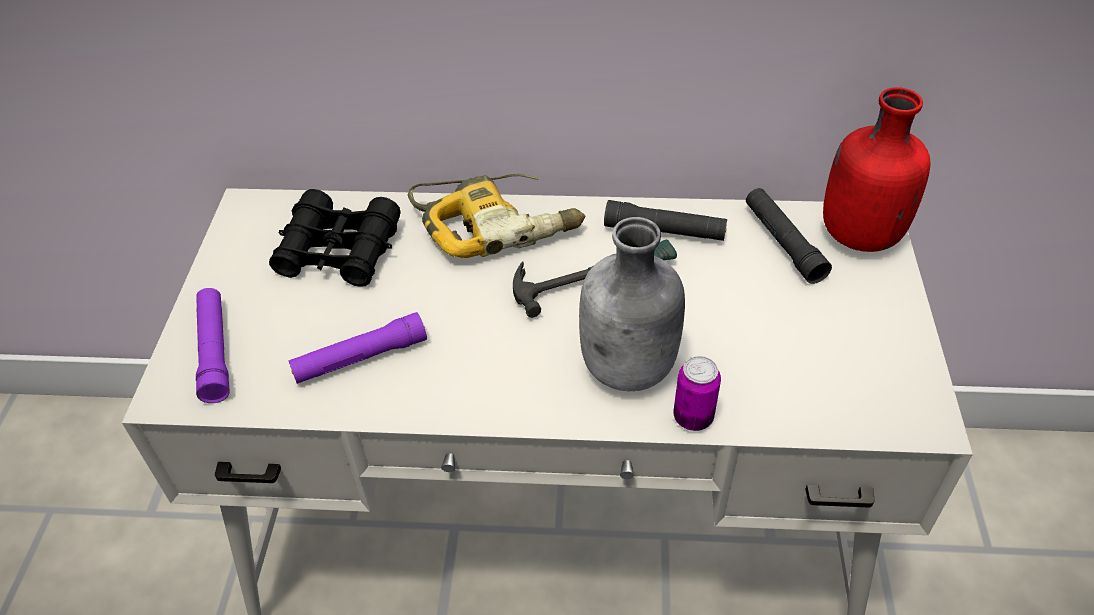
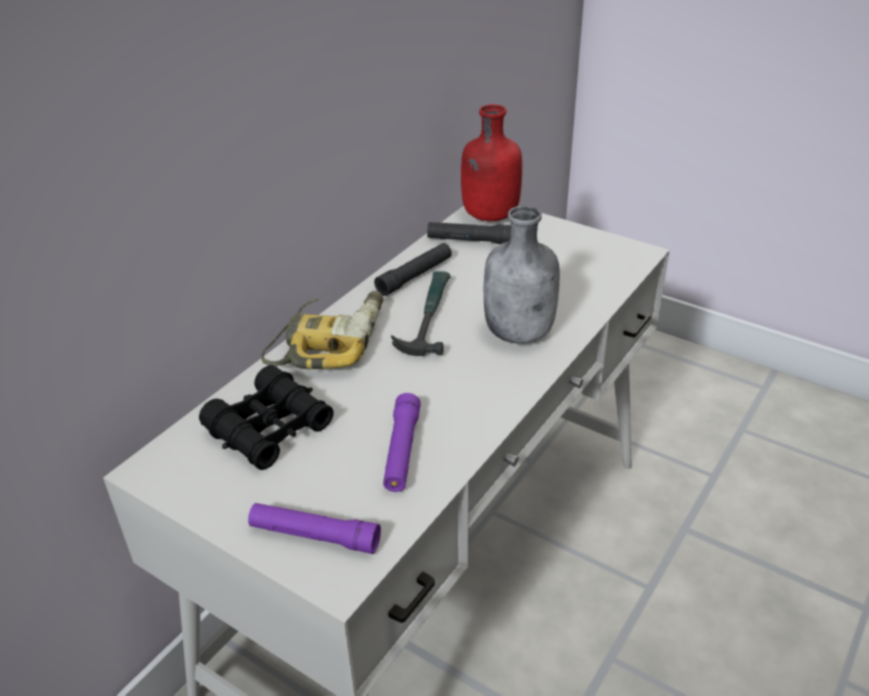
camera: 60 degrees left, 10 degrees down
(693, 417) = (578, 324): can -> none

